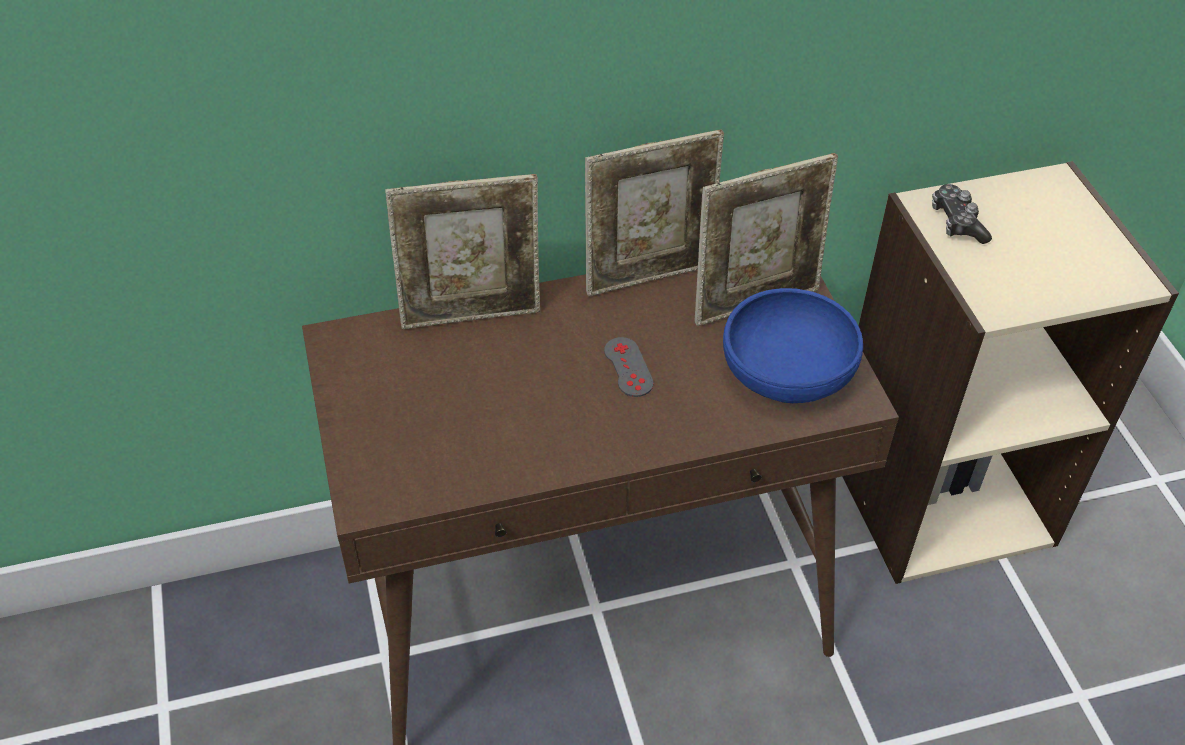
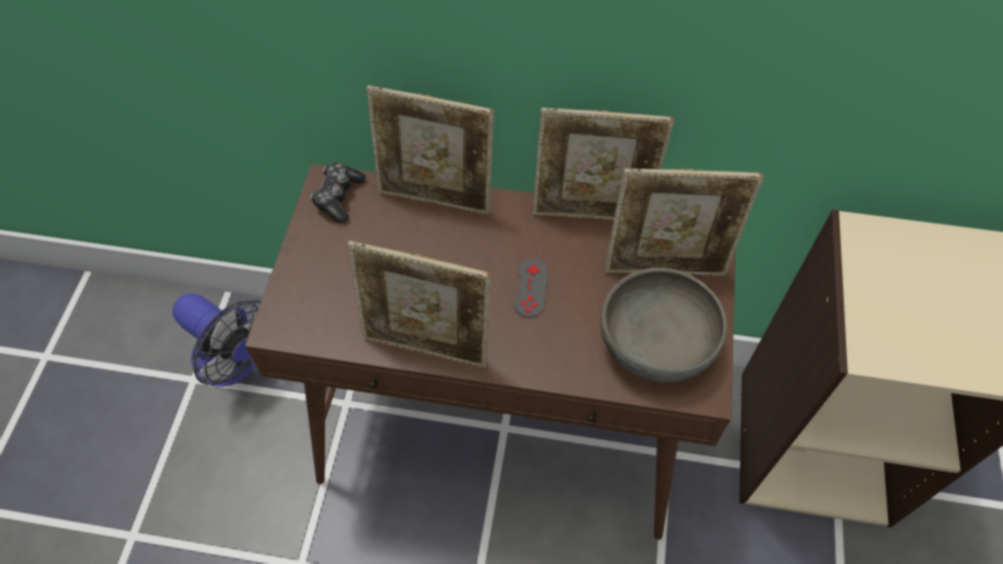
camera: 25 degrees right, 10 degrees up
(211, 666) = (235, 363): none -> fan
(550, 461) = (427, 346): none -> picture frame
(786, 373) = (656, 342): blue bowl -> grey bowl
(957, 222) = (880, 258): game controller -> game controller (338, 197)

